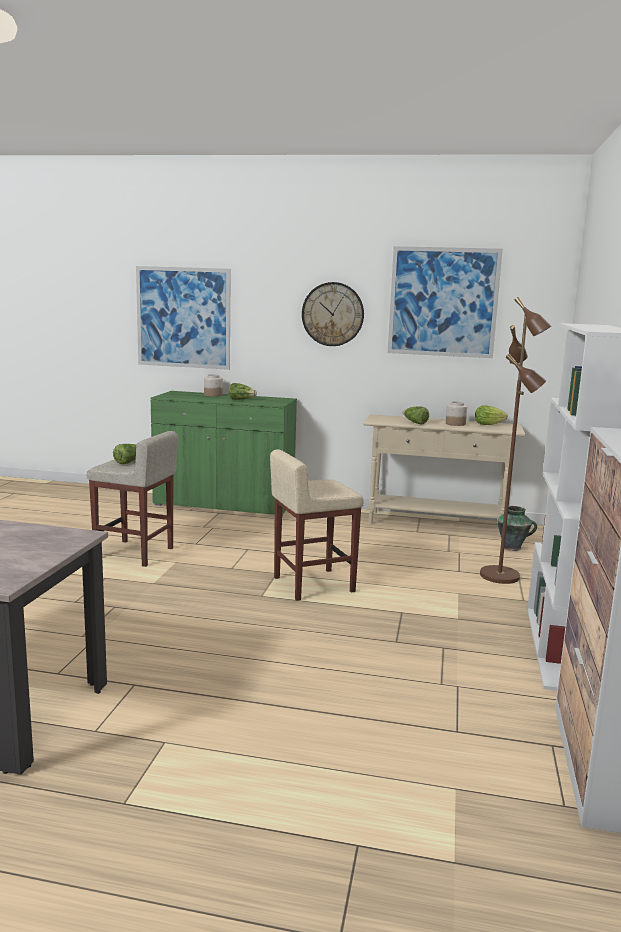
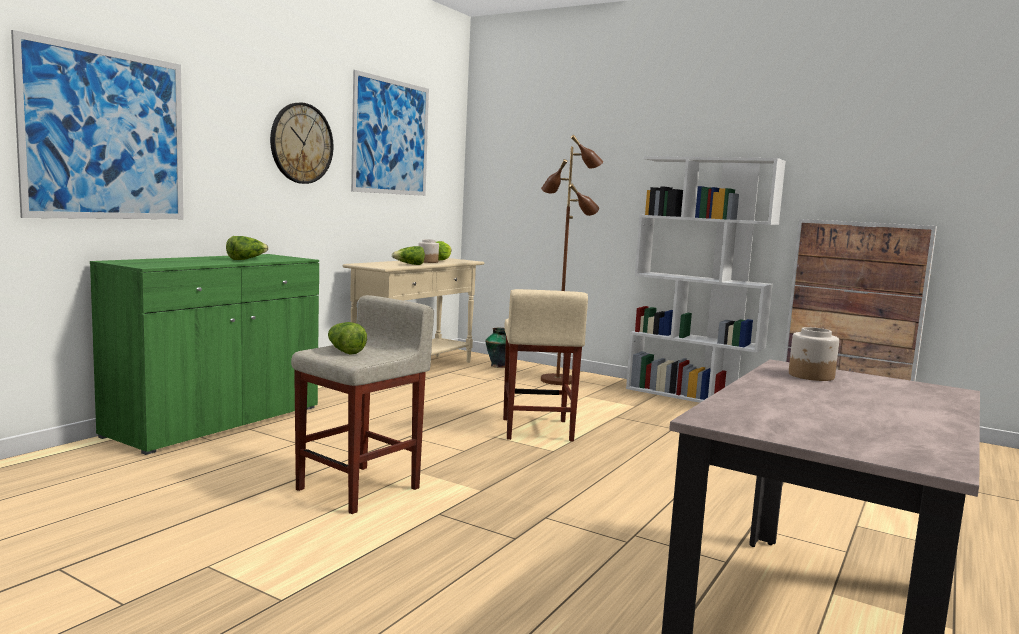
camera: 70 degrees left, 5 degrees down
(213, 395) = (181, 259): jar -> jar (811, 376)

